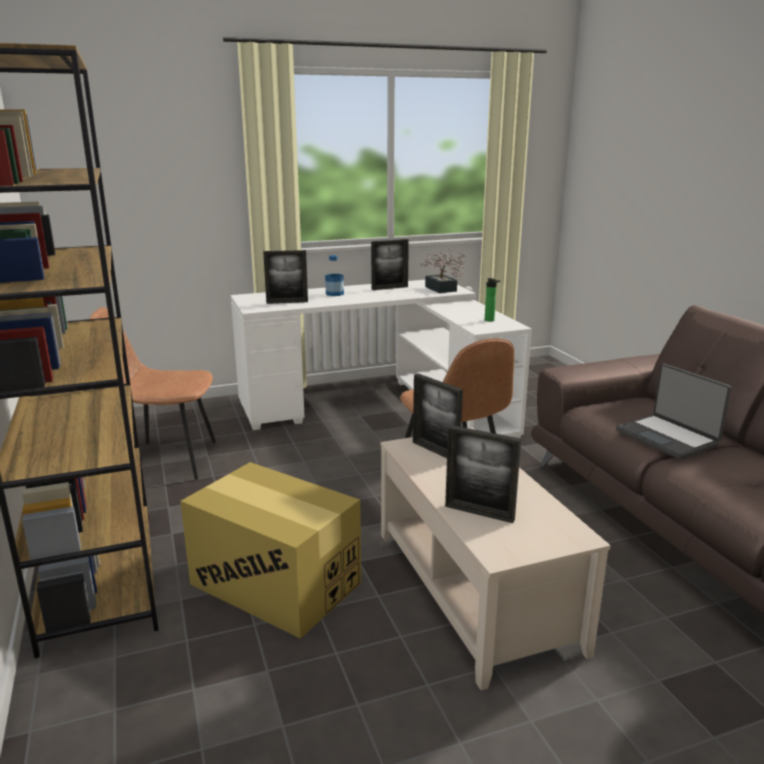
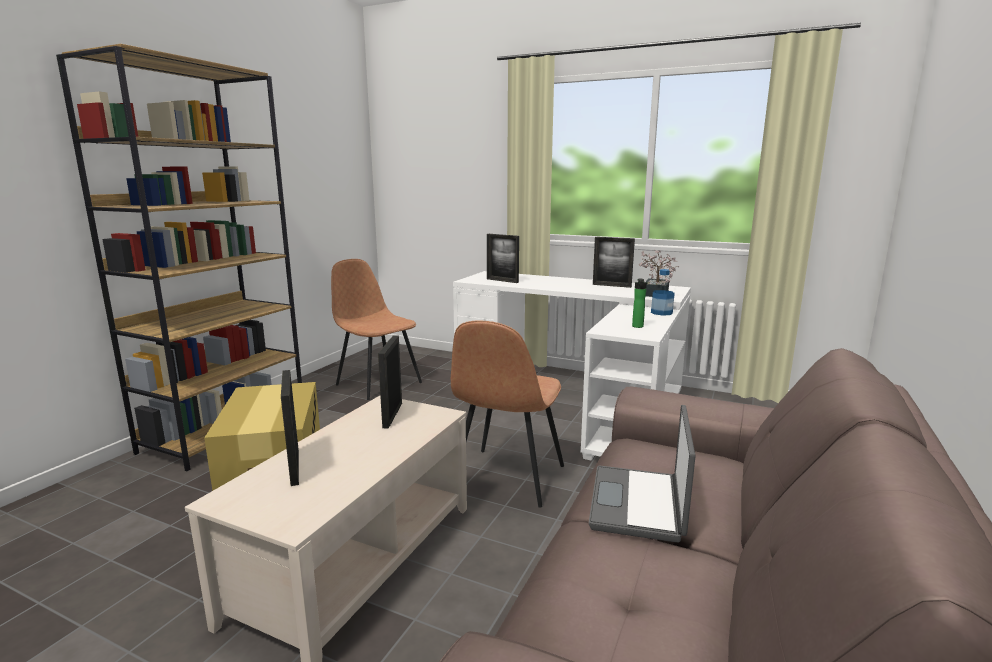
camera: 45 degrees right, 5 degrees down
(334, 294) = (554, 282): bottle -> bottle (661, 313)

